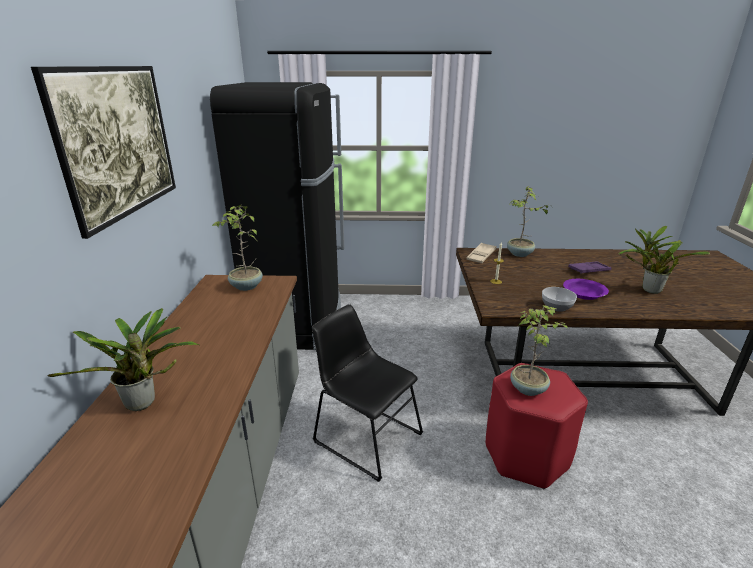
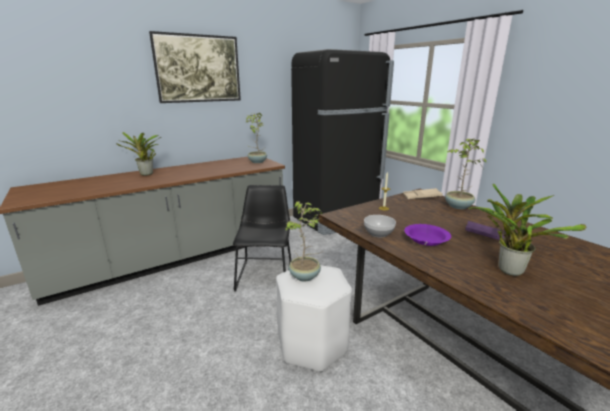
camera: 55 degrees right, 5 degrees down
(526, 456) = (312, 344): red stool -> white stool

